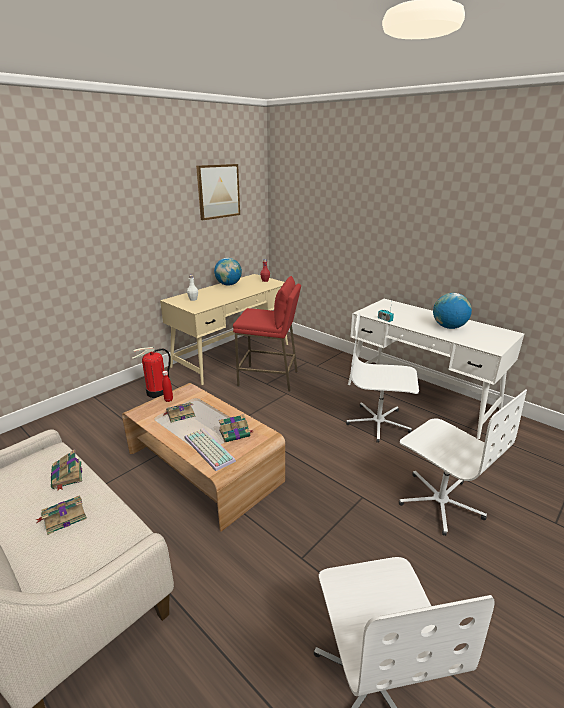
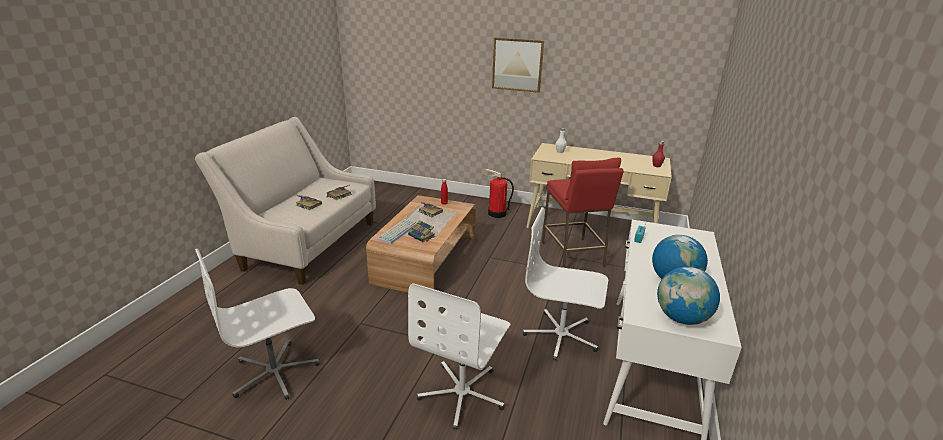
camera: 65 degrees right, 0 degrees up
(218, 191) = (639, 56): picture -> picture (517, 64)
(228, 284) = (617, 155): globe -> globe (681, 318)
(378, 423) = (561, 336): white office chair -> white office chair turned 60 degrees counterclockwise

